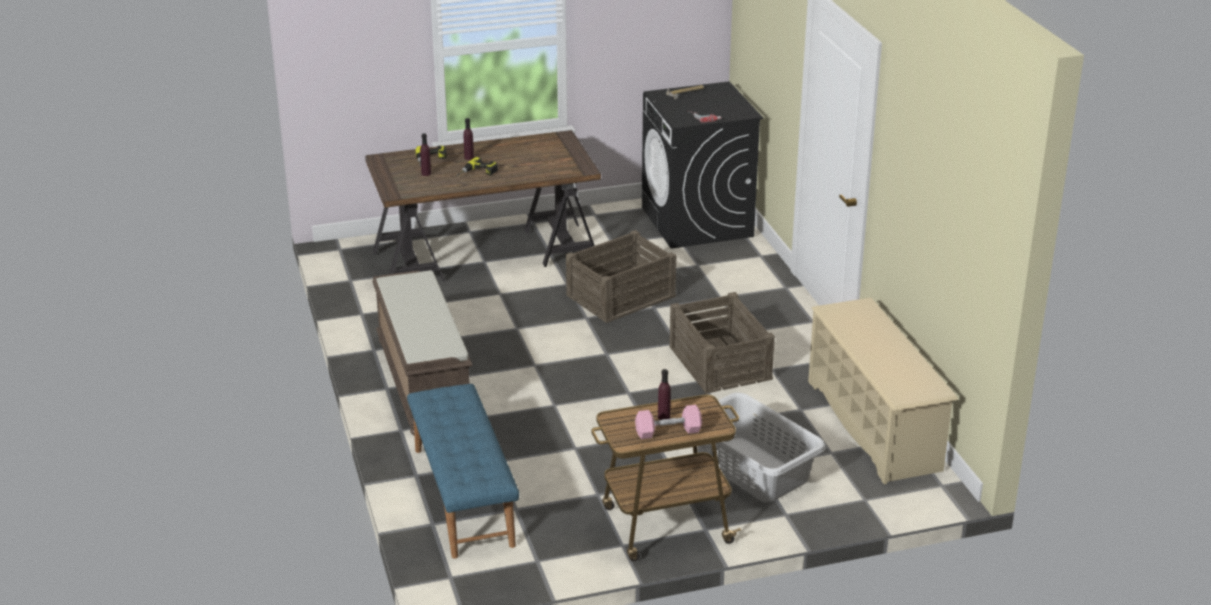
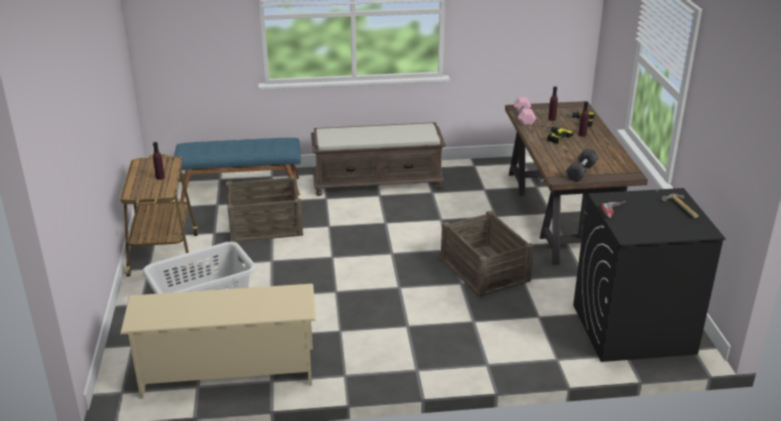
camera: 100 degrees right, 0 degrees up
(566, 158) = (581, 172): none -> black dumbbell
(668, 431) = (142, 177): pink dumbbell -> pink dumbbell (524, 118)
(719, 363) = (359, 304): crate -> crate (265, 224)

